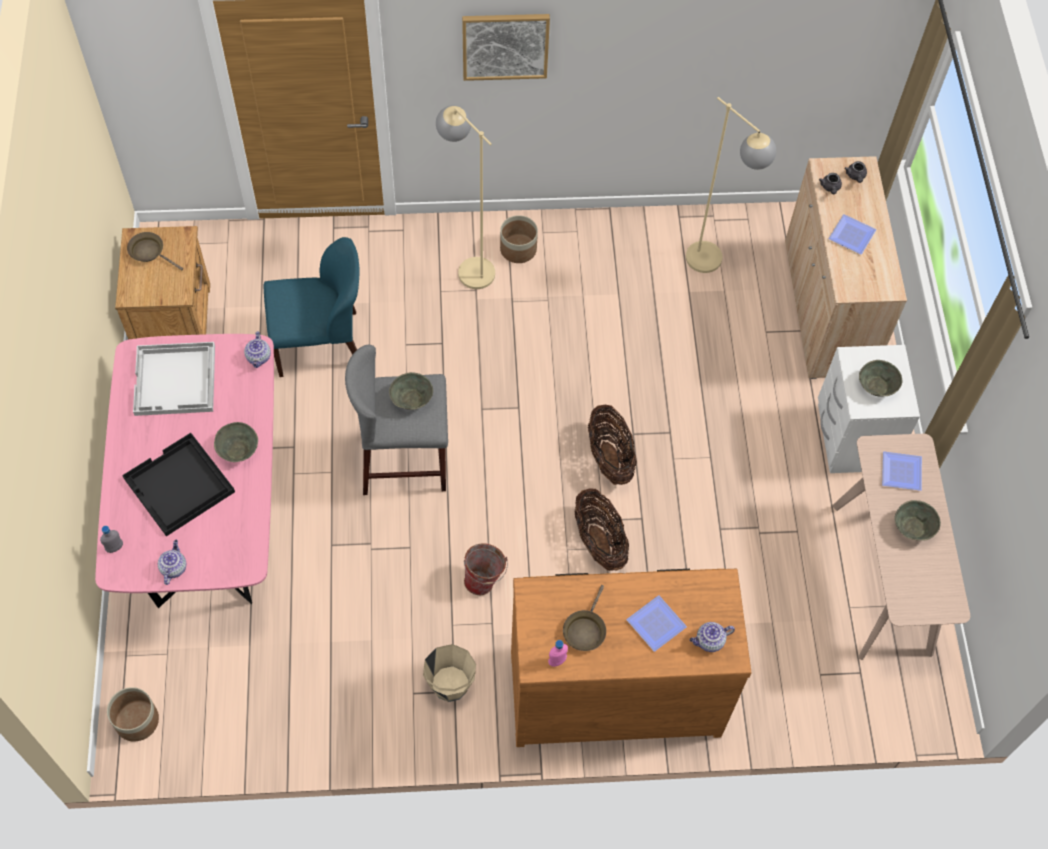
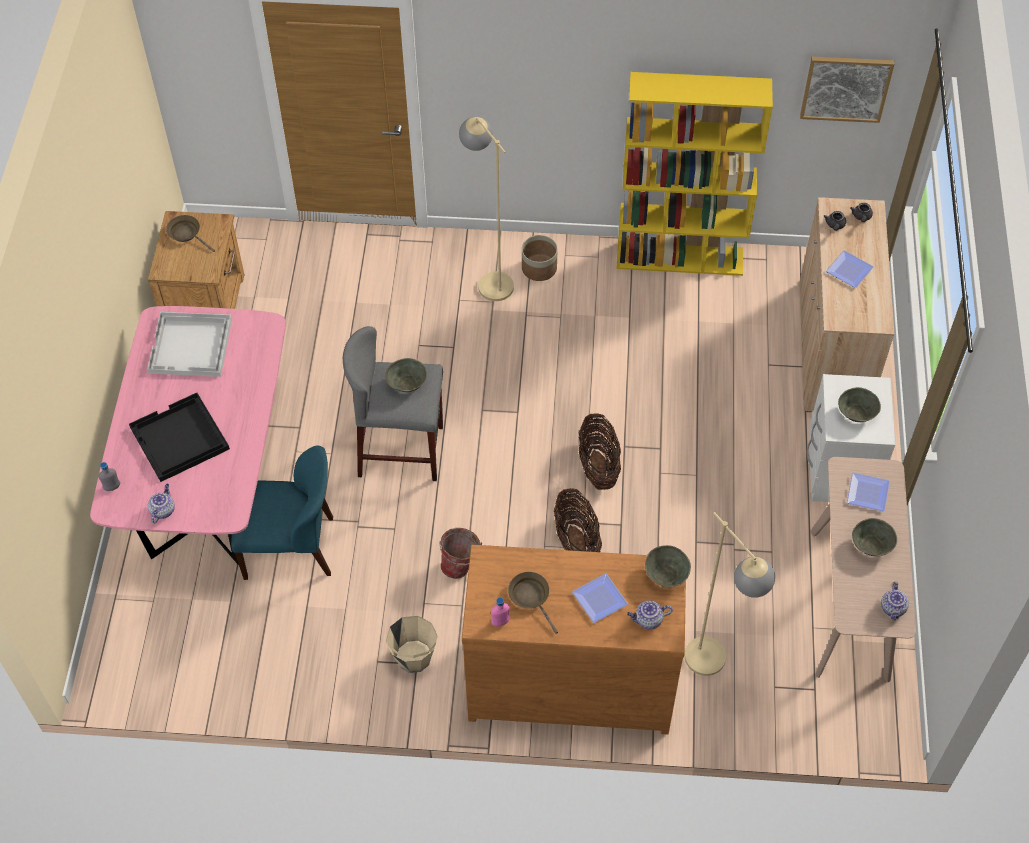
camera: 10 degrees right, 5 degrees down
(136, 720) = (115, 657): planter -> none
(237, 450) = (238, 412): grey bowl -> grey bowl (665, 574)
(259, 358) = (270, 333): teapot -> teapot (893, 609)
(320, 343) = (339, 336): blue chair -> blue chair (291, 547)
(505, 45) = (530, 65): picture -> picture (846, 88)
(585, 629) = (531, 597): brown frying pan -> brown frying pan turned 120 degrees clockwise
(661, 225) = (680, 258): none -> yellow bookcase
(713, 266) = (726, 299): beige floor lamp -> beige floor lamp (715, 668)

